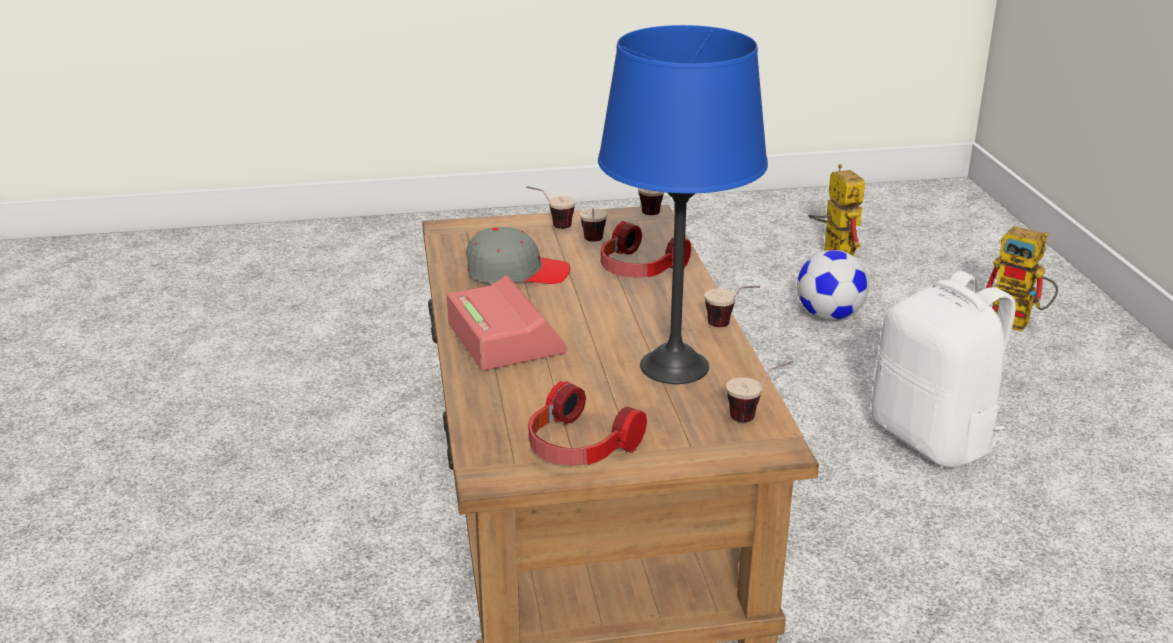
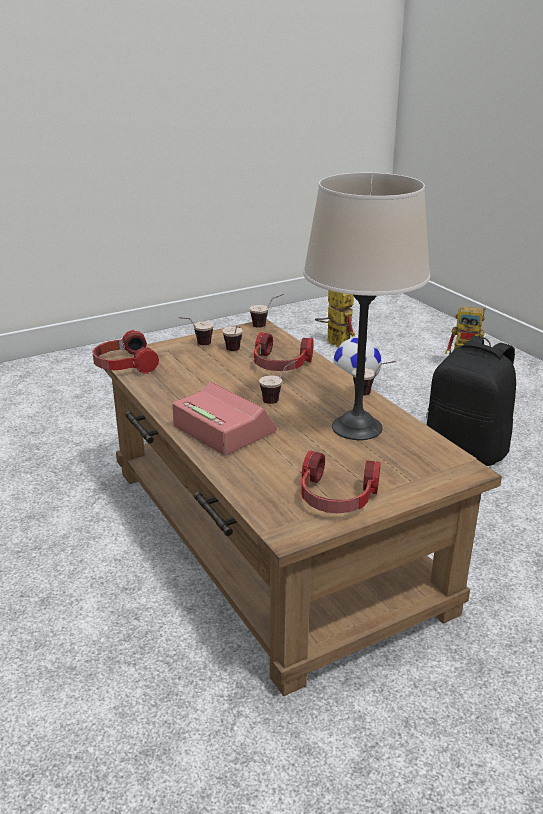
camera: 20 degrees left, 0 degrees up
(444, 239) = (124, 365): none -> headphones
(517, 272) = (196, 380): grey cap -> none
(674, 367) = (356, 427): blue table lamp -> beige table lamp
(756, 415) = (437, 450): cup -> cup (279, 398)
(934, 439) = (467, 449): white backpack -> black backpack

